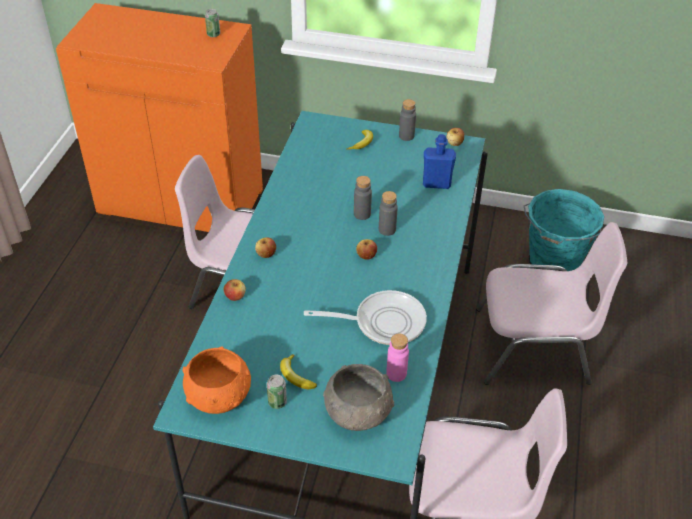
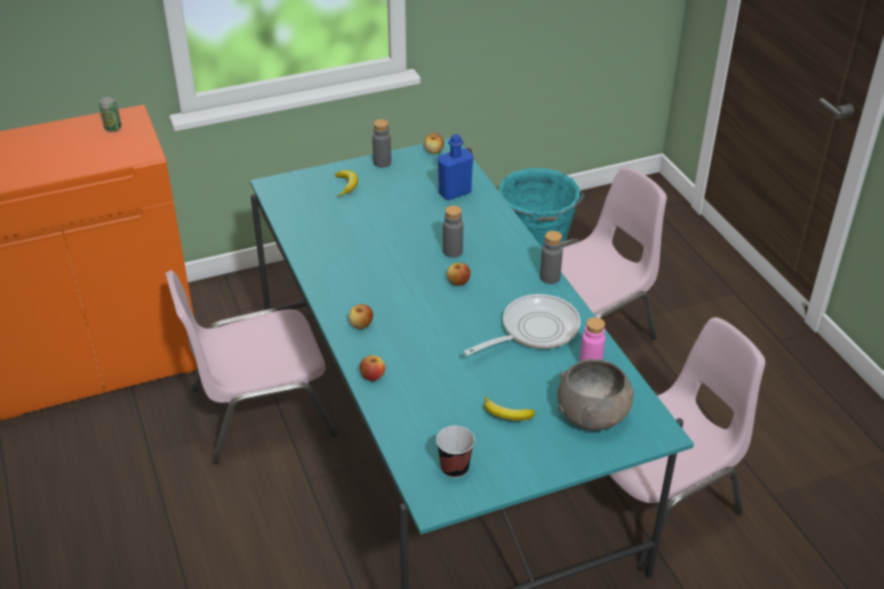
camera: 35 degrees left, 5 degrees down
(219, 395) = (454, 468): orange bowl -> cup
(277, 402) = (514, 445): can -> none
(362, 214) = (415, 248): grey bottle -> grey bottle (550, 277)

